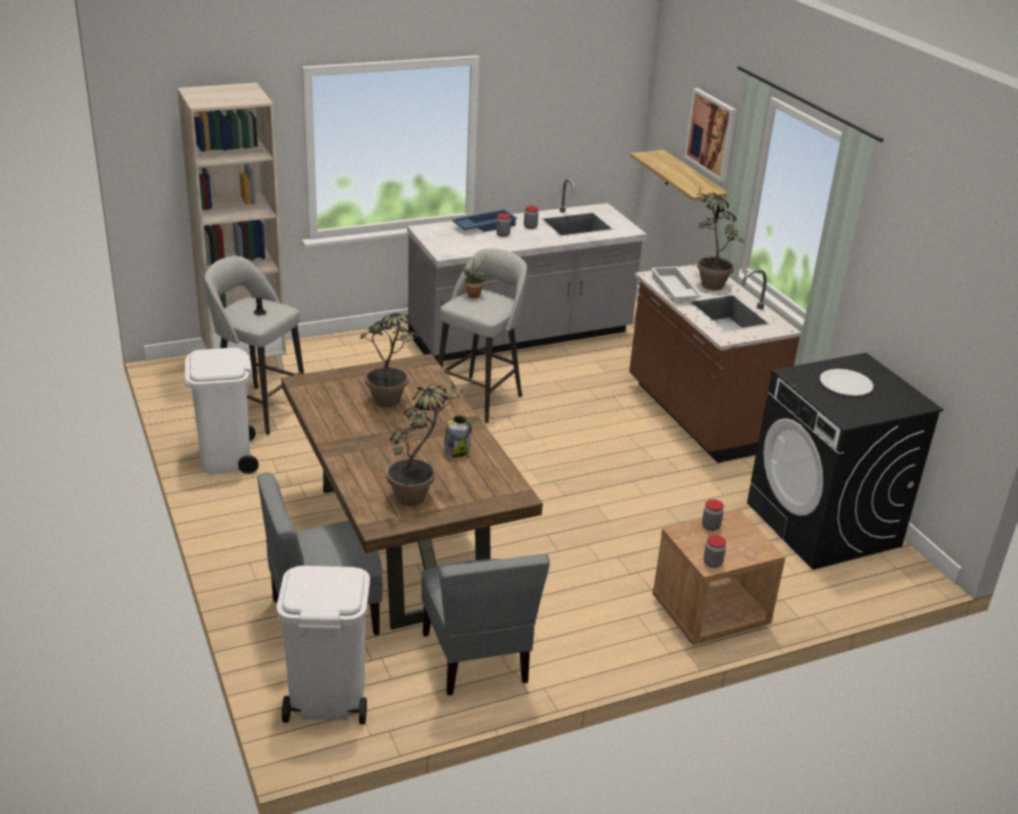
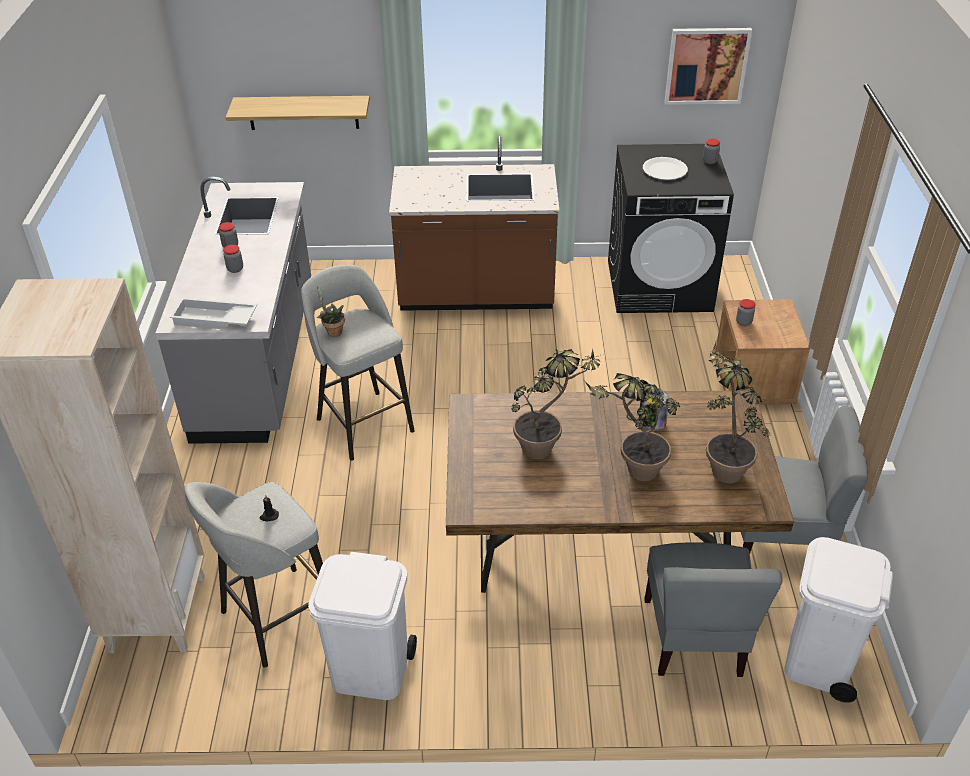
camera: 65 degrees left, 10 degrees up
(484, 226) = (202, 276): blue tray -> none
(673, 289) = (438, 201): white tray -> white tray (214, 319)
(708, 282) = (435, 179): potted plant -> potted plant (631, 470)
(711, 134) = (316, 50): picture -> picture (706, 65)
(712, 563) = (793, 337): jar -> jar (710, 161)

